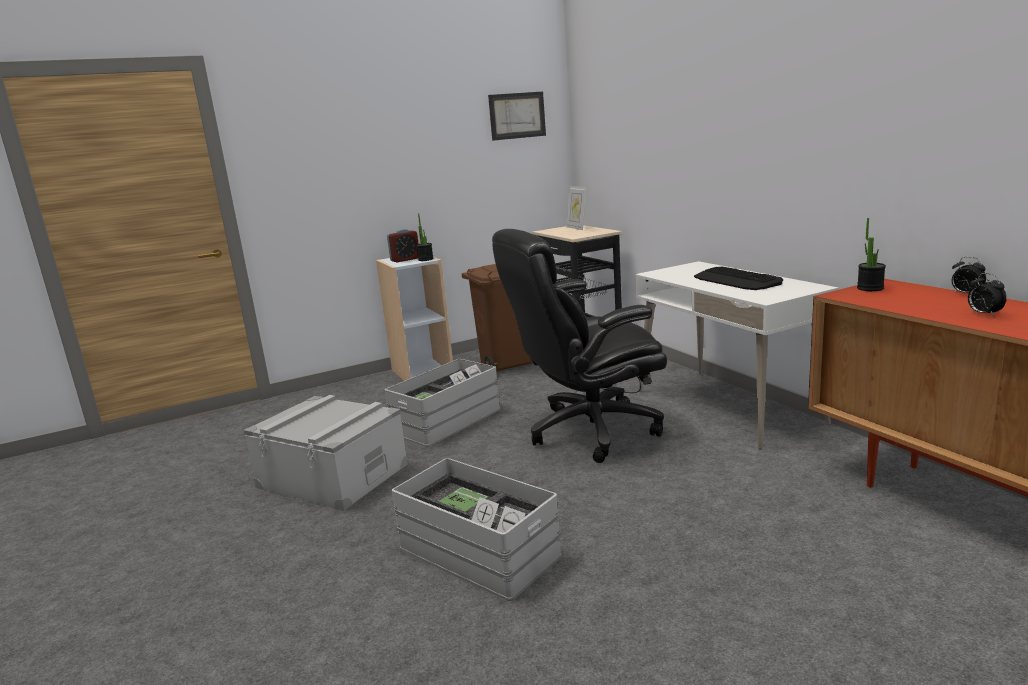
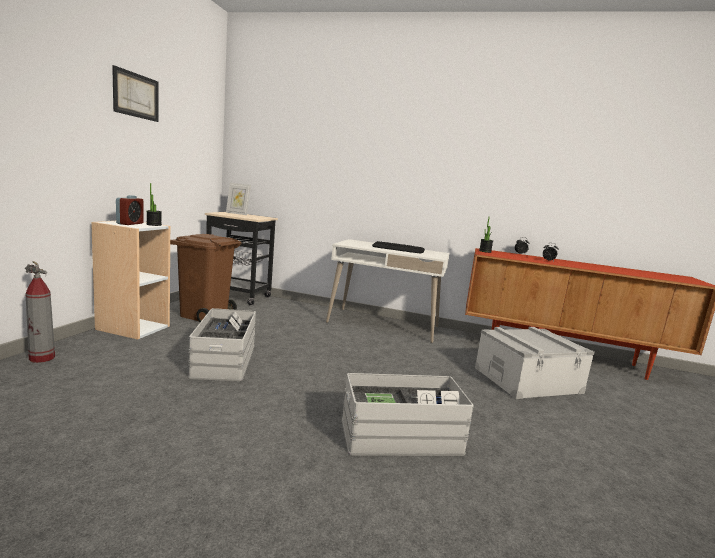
camera: 50 degrees left, 5 degrees down
(324, 393) = (42, 358): none -> fire extinguisher
(333, 475) = (191, 423): grey storage box -> grey storage box (527, 380)
(517, 115) = (197, 122): picture -> picture (136, 95)
(586, 431) = (336, 349): black office chair -> none

